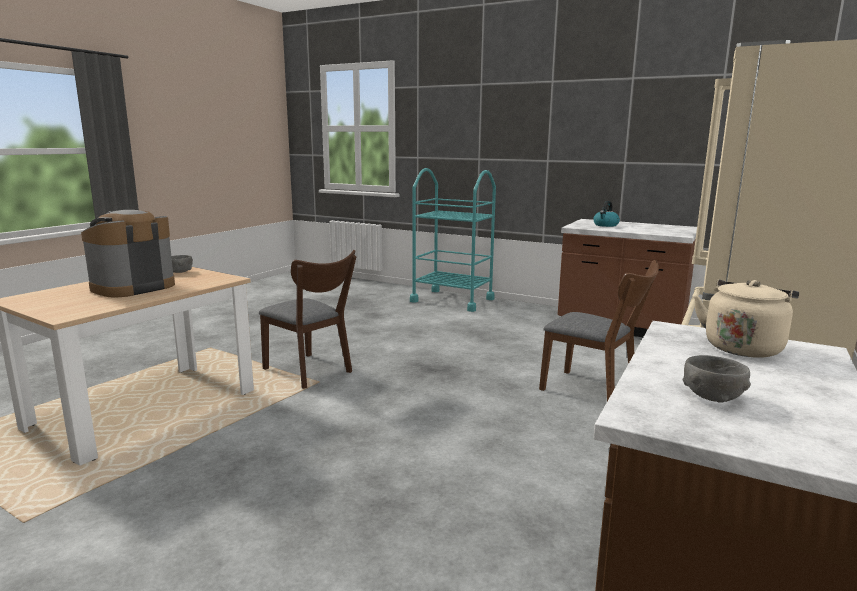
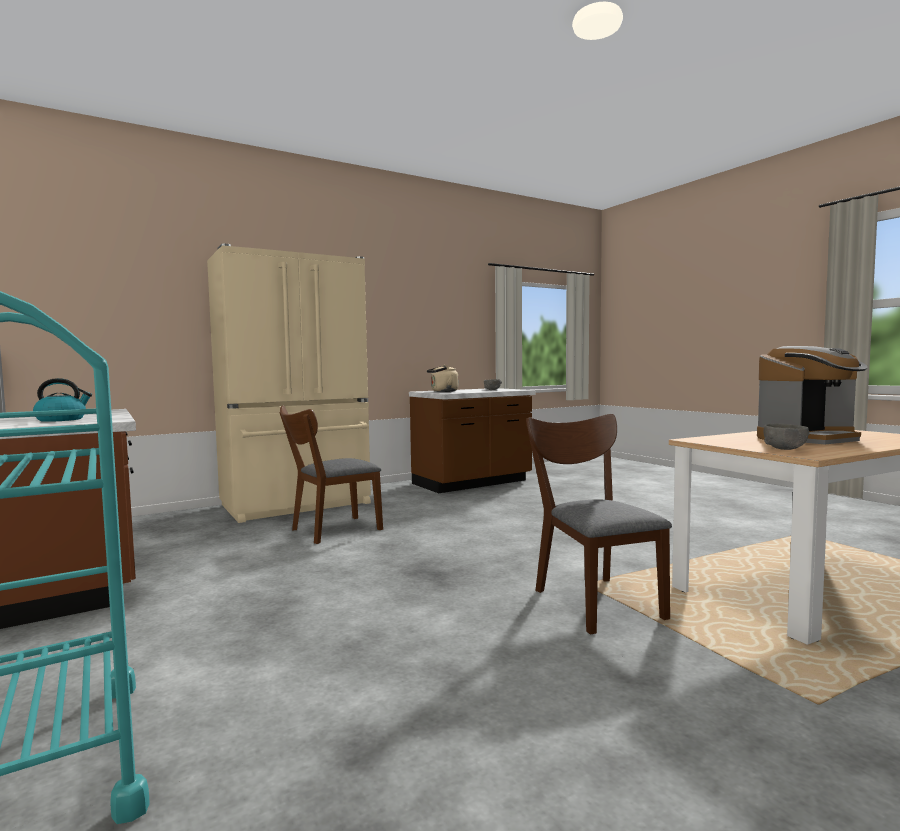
camera: 150 degrees left, 10 degrees down
(594, 392) = (330, 531): brown chair -> brown chair turned 105 degrees counterclockwise

